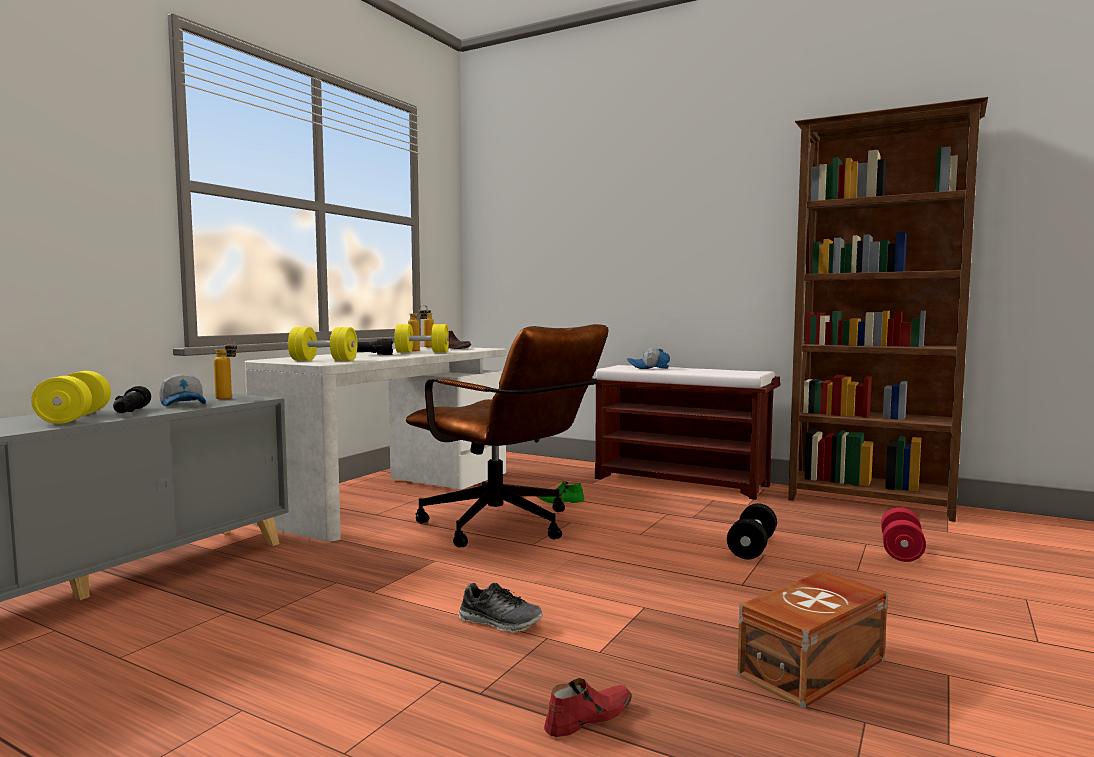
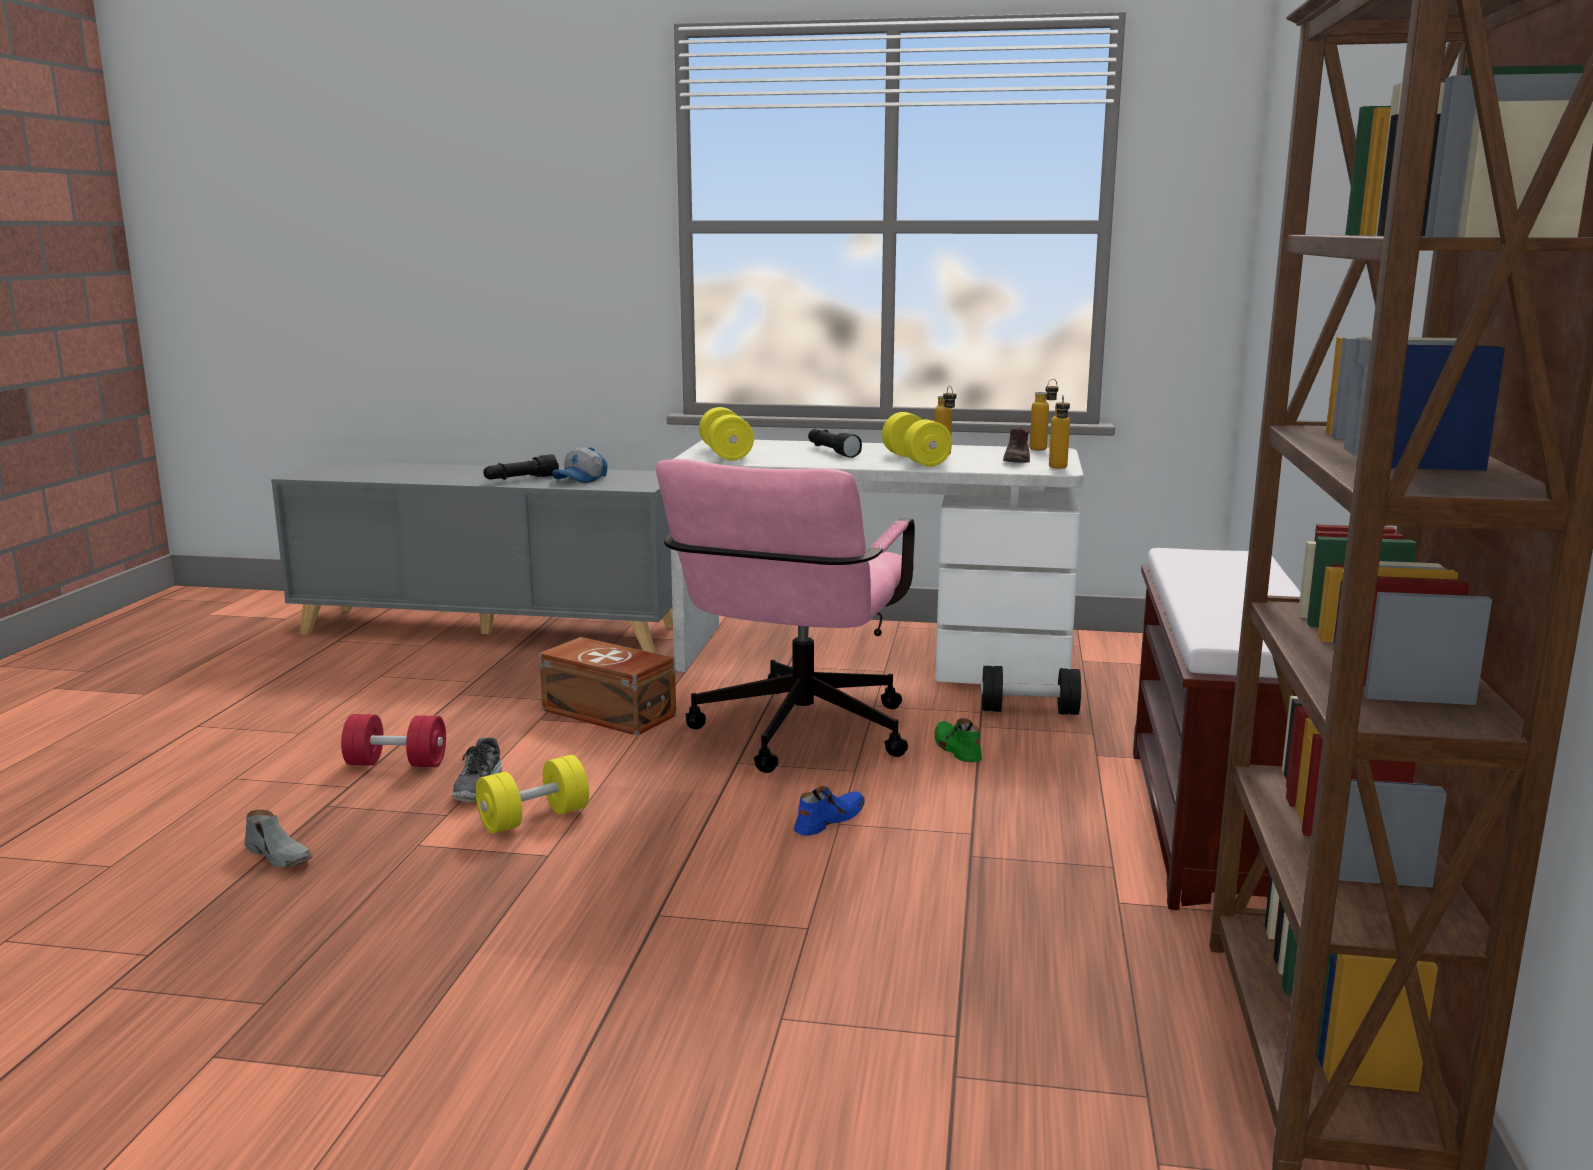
camera: 70 degrees right, 10 degrees up
(75, 417) = (483, 476): yellow dumbbell -> yellow dumbbell (534, 818)
(228, 398) = (629, 481): bottle -> bottle (1058, 468)
(507, 527) = (795, 738): brown office chair -> pink office chair
(588, 717) = (280, 856): red shoe -> grey shoe
(635, 535) = (828, 820): none -> blue shoe
(648, 368) = (1217, 571): cap -> none
(752, 547) = (839, 916): black dumbbell -> black dumbbell (1029, 711)
(815, 667) = (393, 973): brown storage box -> brown storage box (609, 714)
(901, 551) = (936, 1077): red dumbbell -> red dumbbell (396, 764)

